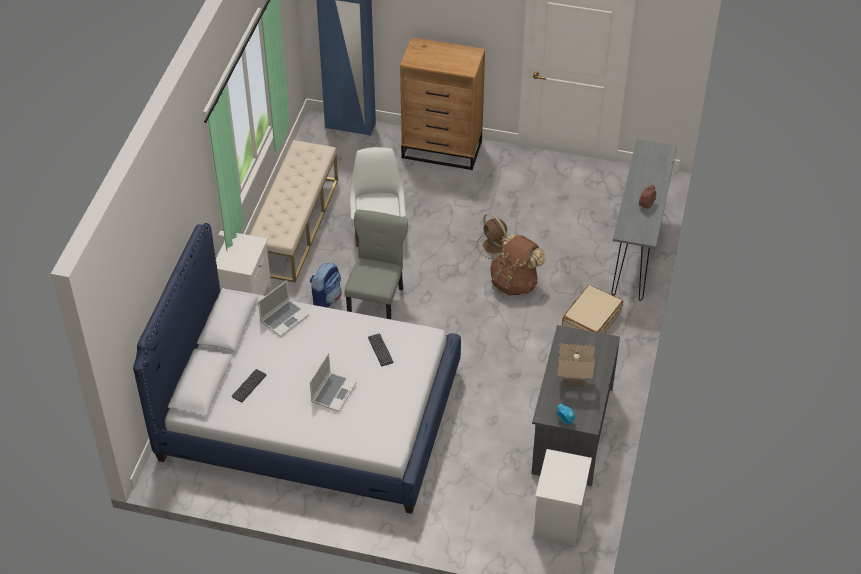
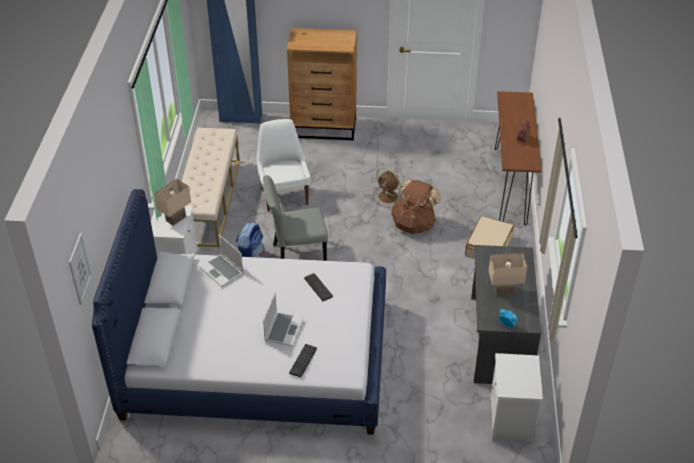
camera: 10 degrees left, 5 degrees down
(125, 313) = (79, 269): none -> picture
(247, 252) = (176, 219): none -> beige table lamp
(249, 386) = (201, 334): keyboard -> keyboard (303, 360)
(284, 318) = (222, 271): laptop -> laptop turned 105 degrees clockwise
(377, 301) = (296, 254): grey chair -> grey chair turned 105 degrees counterclockwise
(637, 249) = (510, 185): grey console table -> brown console table

